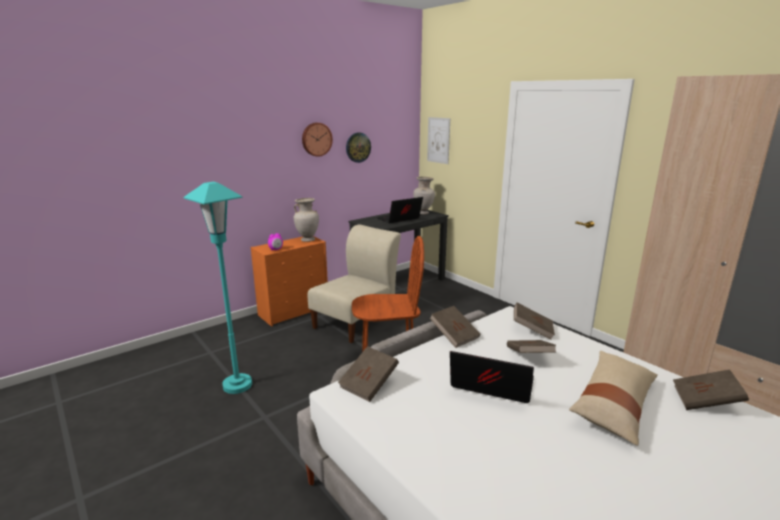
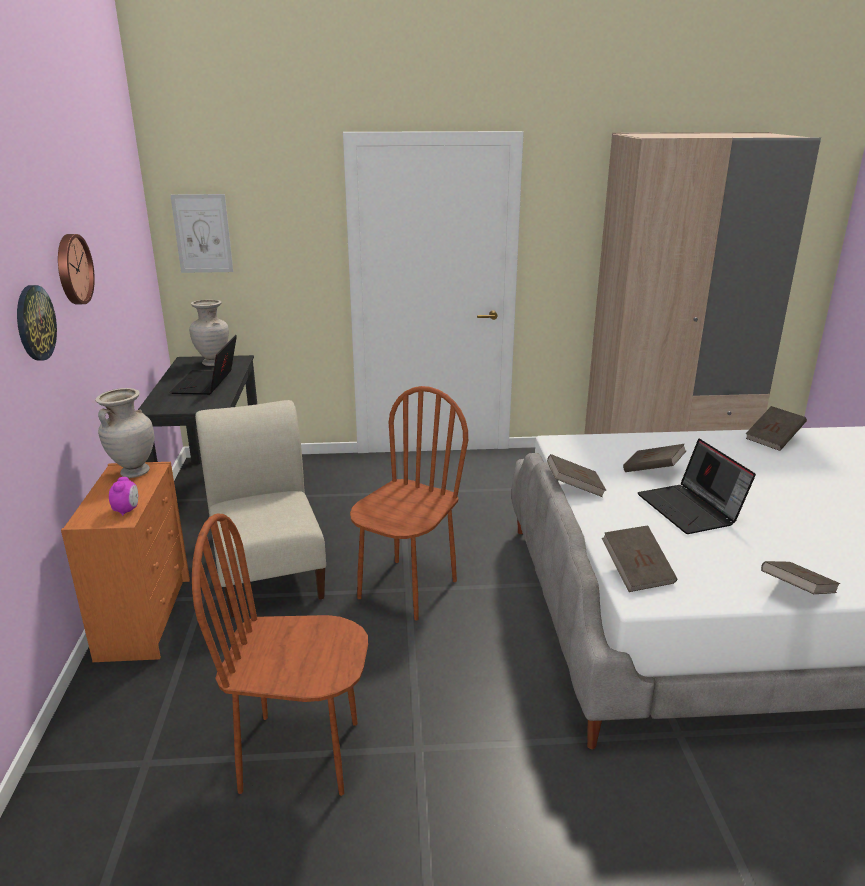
camera: 55 degrees left, 5 degrees up
(237, 385) = (300, 754): turquoise floor lamp -> brown chair
(358, 147) = (110, 270): wall clock -> wall clock (34, 323)
(490, 386) = (691, 509): laptop -> laptop turned 75 degrees counterclockwise
(532, 330) = (602, 447): brown book -> brown book (796, 592)
(613, 404) = (756, 471): beige pillow -> none

